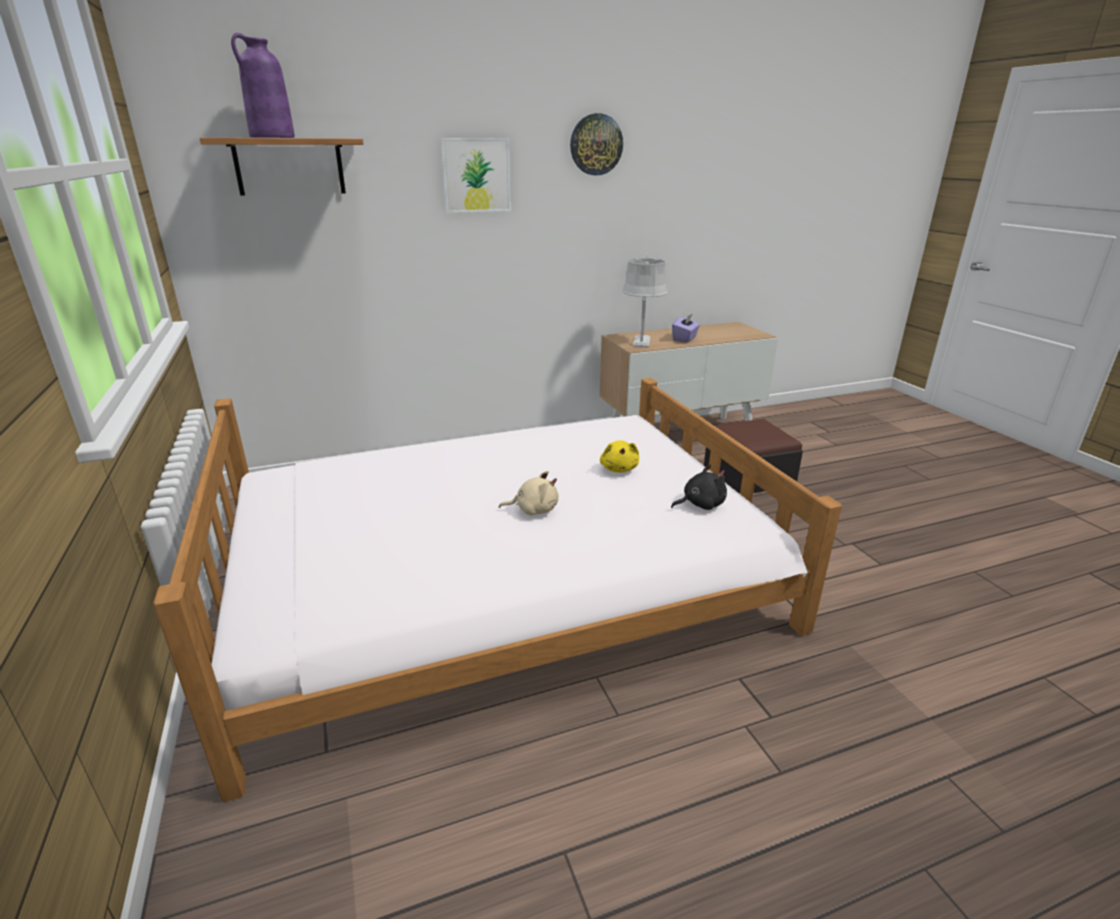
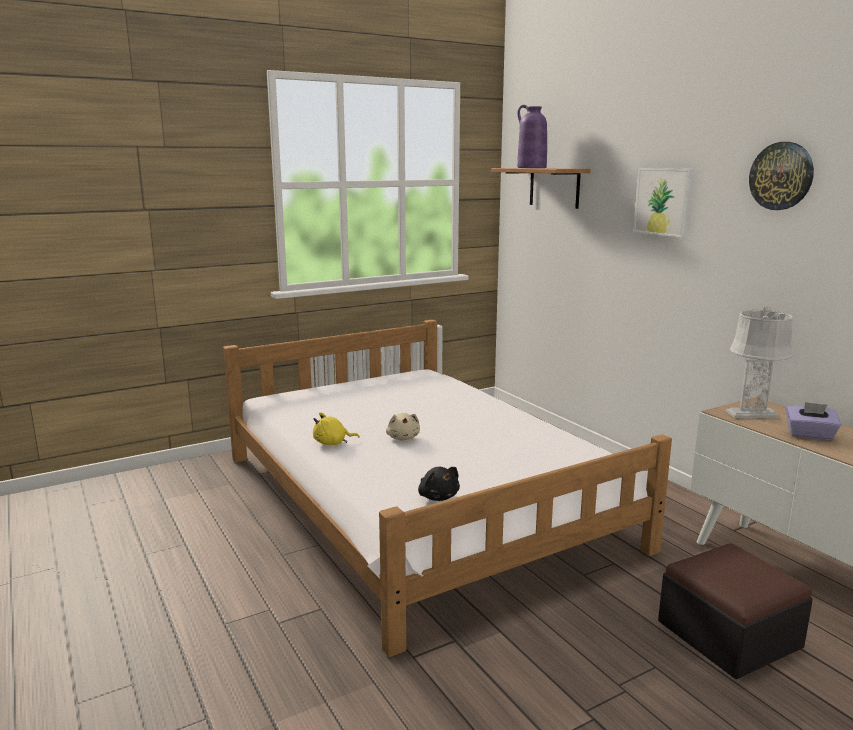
camera: 80 degrees right, 10 degrees down
(619, 468) = (490, 462): yellow plush toy -> yellow plush toy (332, 443)

